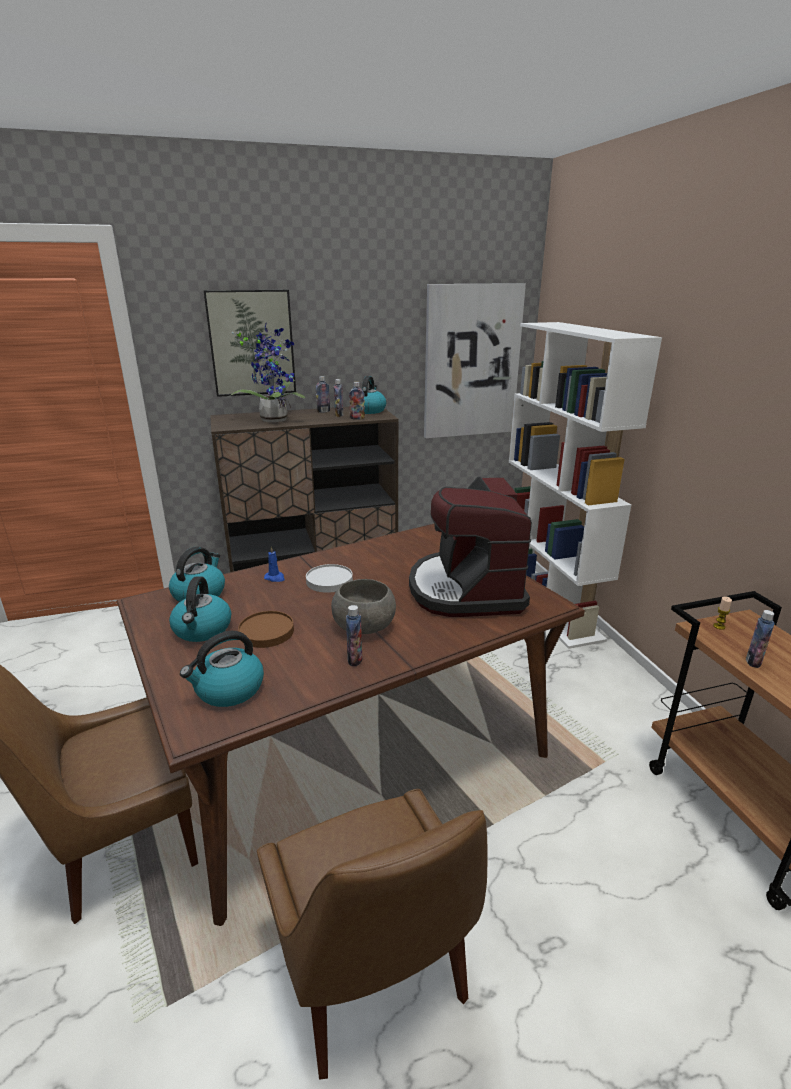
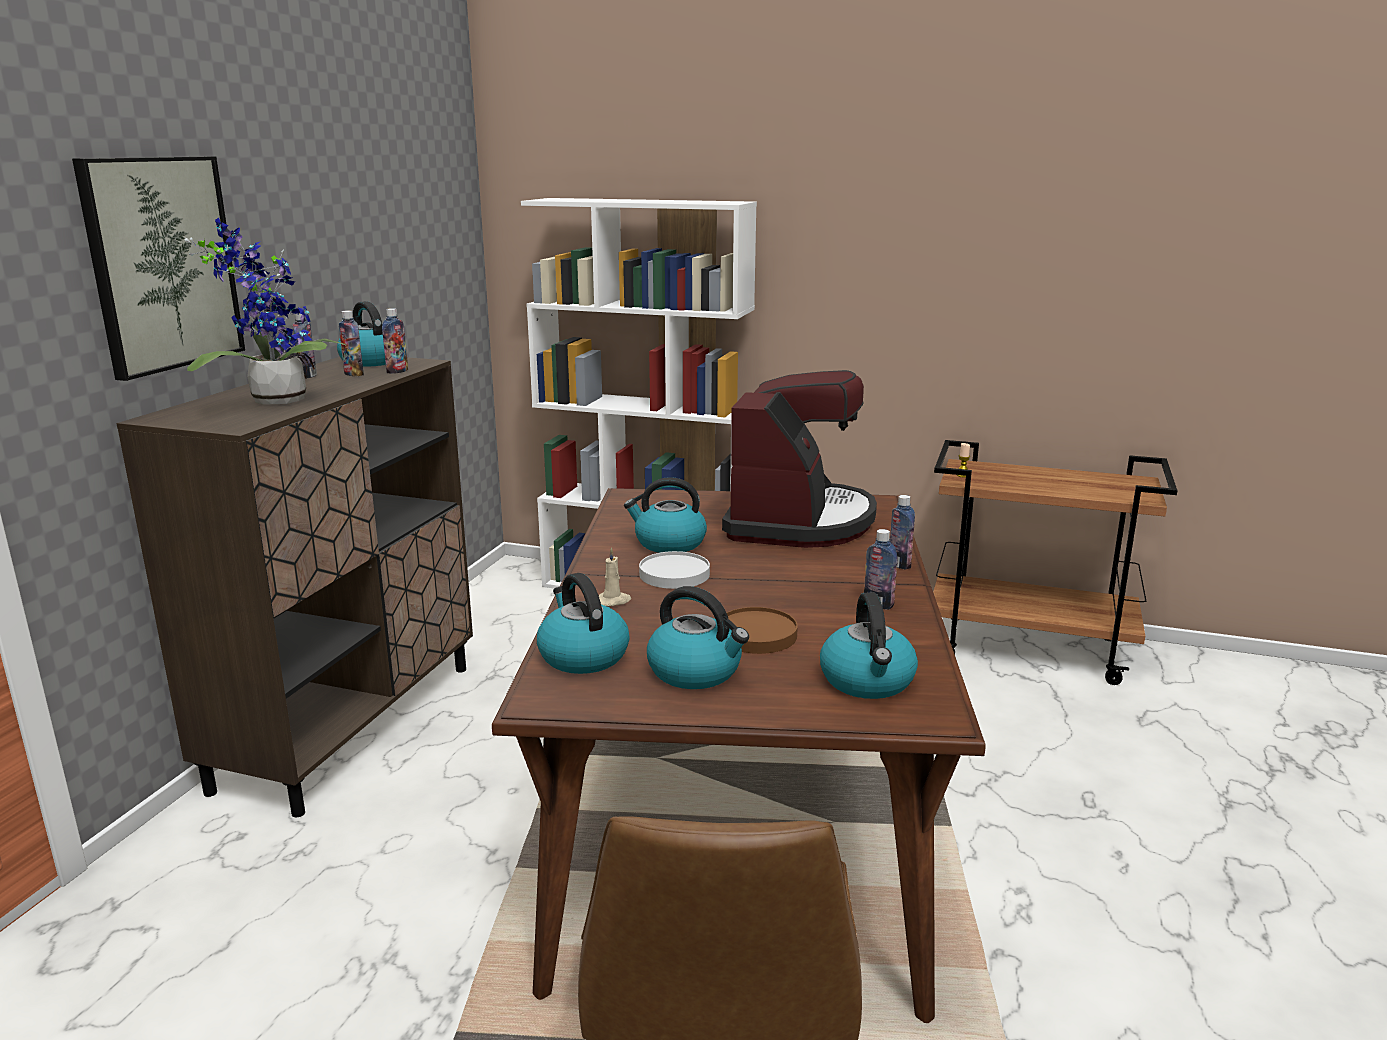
camera: 55 degrees left, 5 degrees down
(275, 578) = (614, 601): blue candle -> beige candle
(365, 625) = (812, 583): grey bowl -> none
(373, 564) = (669, 543): none -> kettle
(373, 976) = (1065, 917): brown chair -> none
(466, 589) = (798, 521): coffee machine -> coffee machine turned 105 degrees counterclockwise
(471, 362) = (432, 268): picture -> none
(753, 661) = (1021, 485): bottle -> bottle (899, 564)

